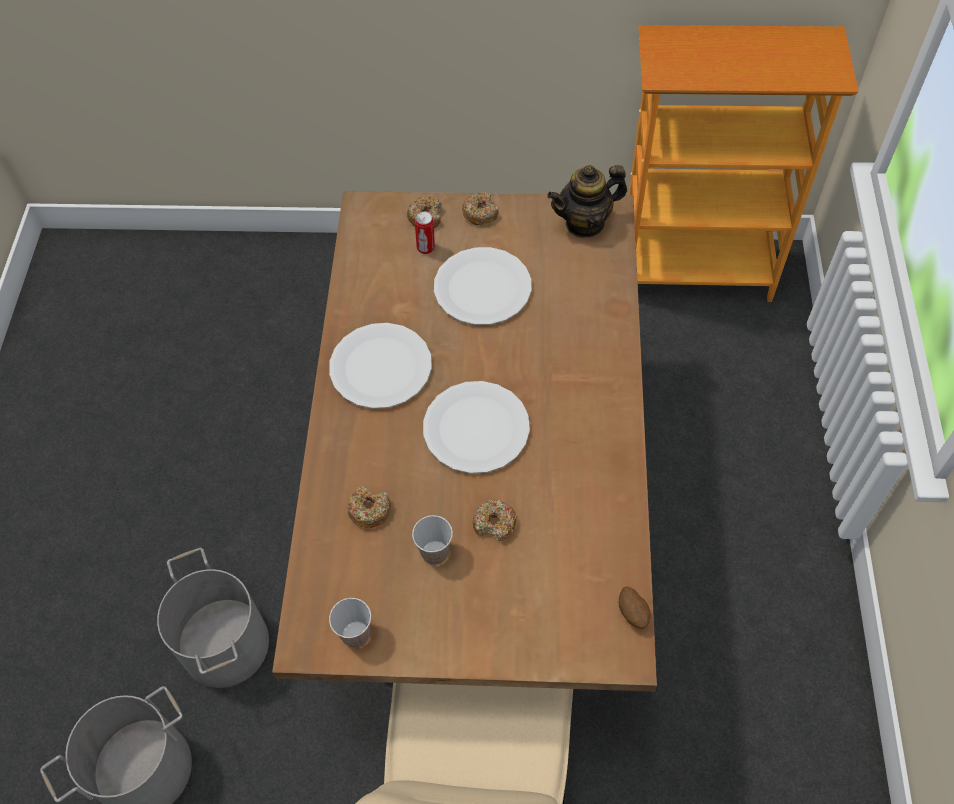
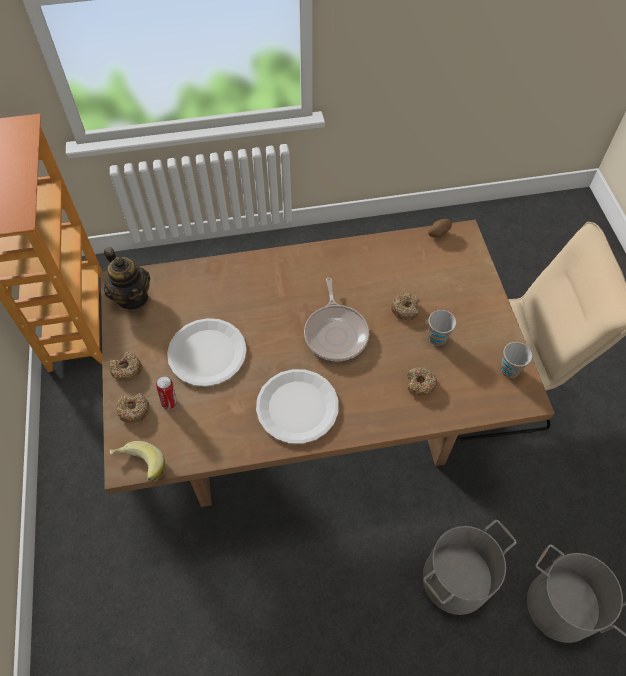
camera: 105 degrees left, 0 degrees up
(355, 218) = (139, 468): none -> banana
(476, 429) = (336, 333): white plate -> frying pan

